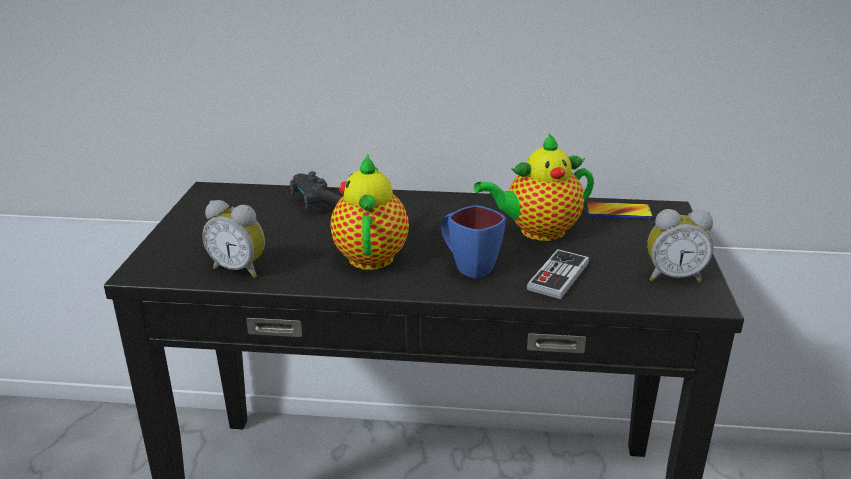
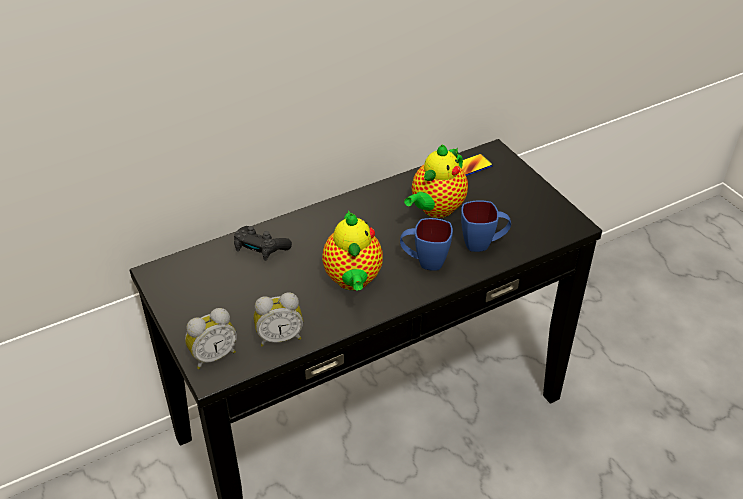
camera: 35 degrees left, 15 degrees up
(371, 255) = (353, 281): teapot -> teapot turned 150 degrees counterclockwise
(558, 276) = (483, 244): game controller -> blue mug
(673, 277) = (544, 214): alarm clock -> alarm clock (213, 355)

